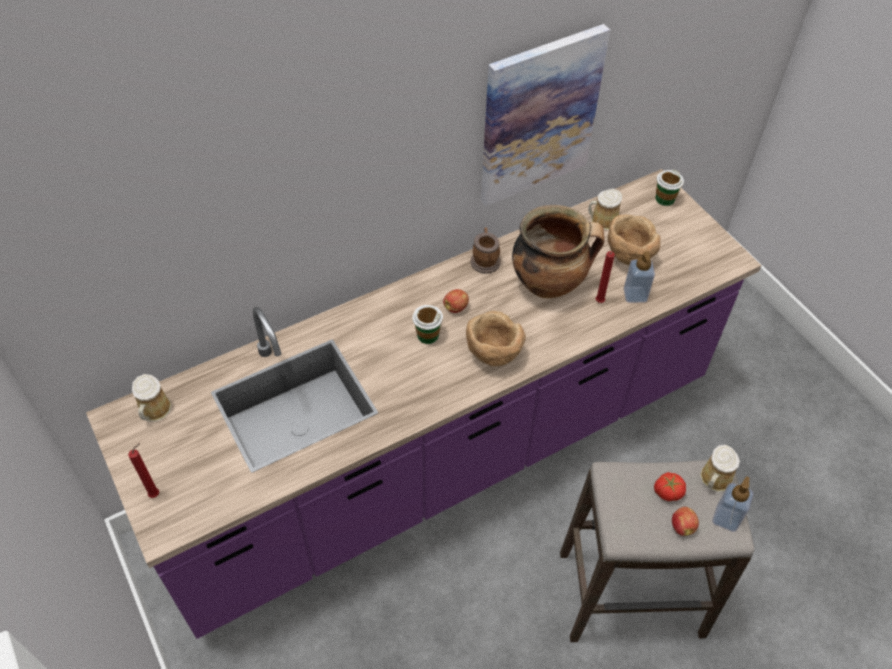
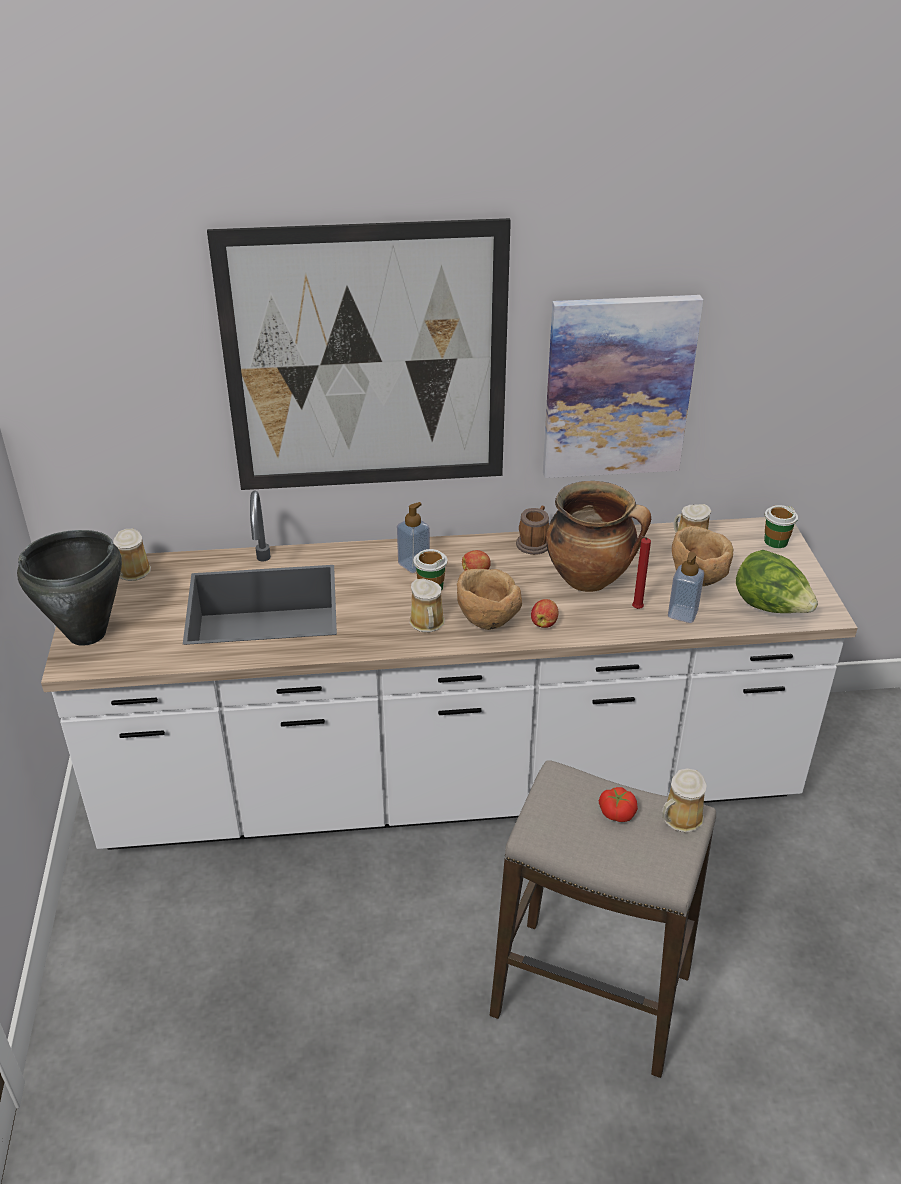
camera: 25 degrees right, 15 degrees down
(156, 494) = (87, 634): red candle -> black cooking pot
(333, 163) = (366, 361): none -> picture
(443, 458) = (450, 786): purple counter -> white counter
(447, 374) = (427, 623): none -> mug
(682, 526) = (612, 850): apple -> apple (544, 623)
(694, 267) = (770, 607): none -> lettuce
(726, 518) = (670, 858): soap dispenser -> soap dispenser (414, 564)

